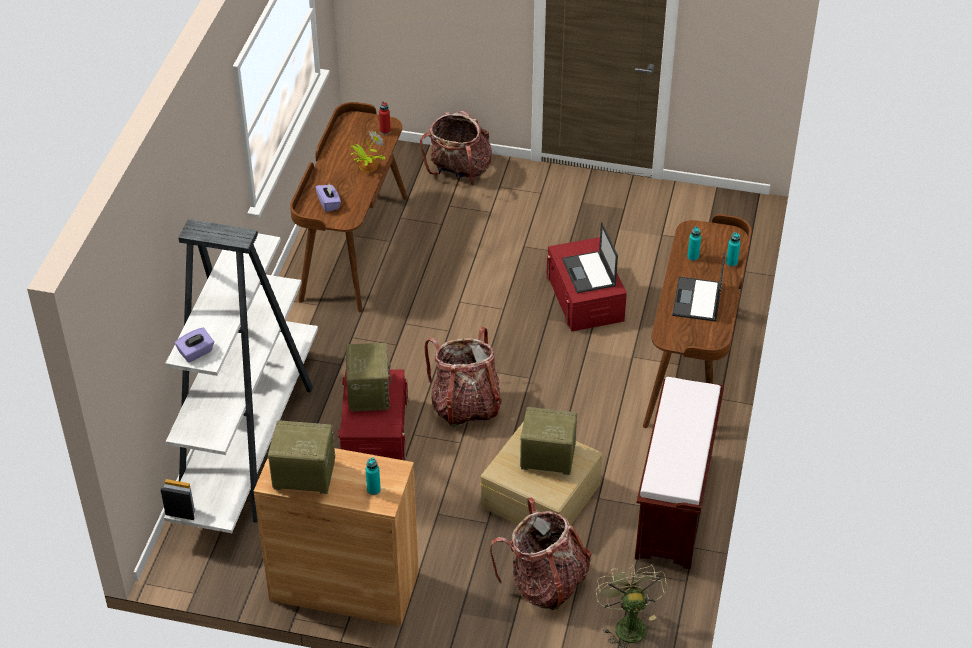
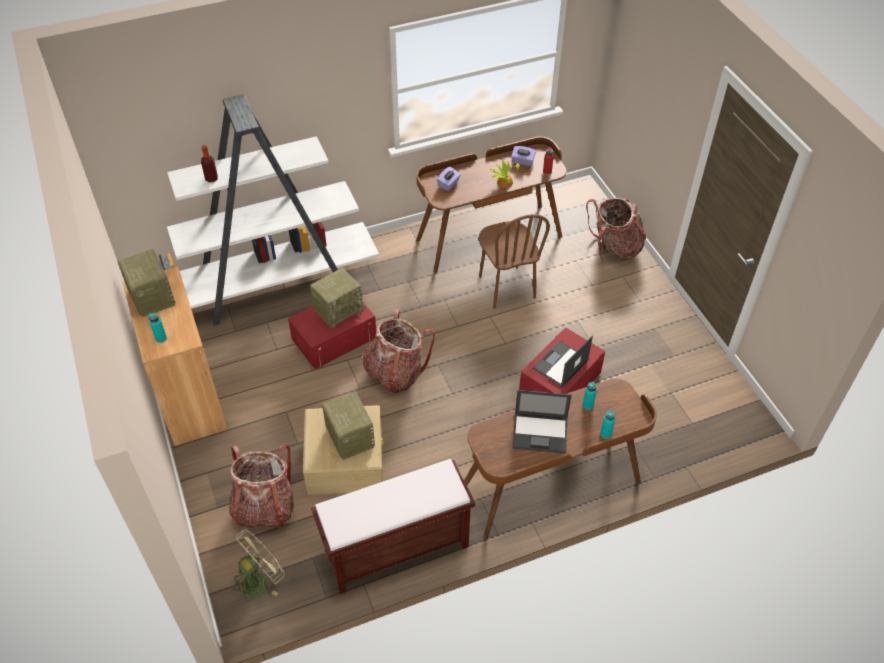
camera: 55 degrees right, 5 degrees up
(196, 352) = (186, 180): purple tissue box -> purple tissue box (523, 161)
(216, 332) = (211, 179): none -> bottle
(433, 270) = (506, 287): none -> brown chair
(697, 300) = (540, 433): laptop -> laptop turned 150 degrees counterclockwise

